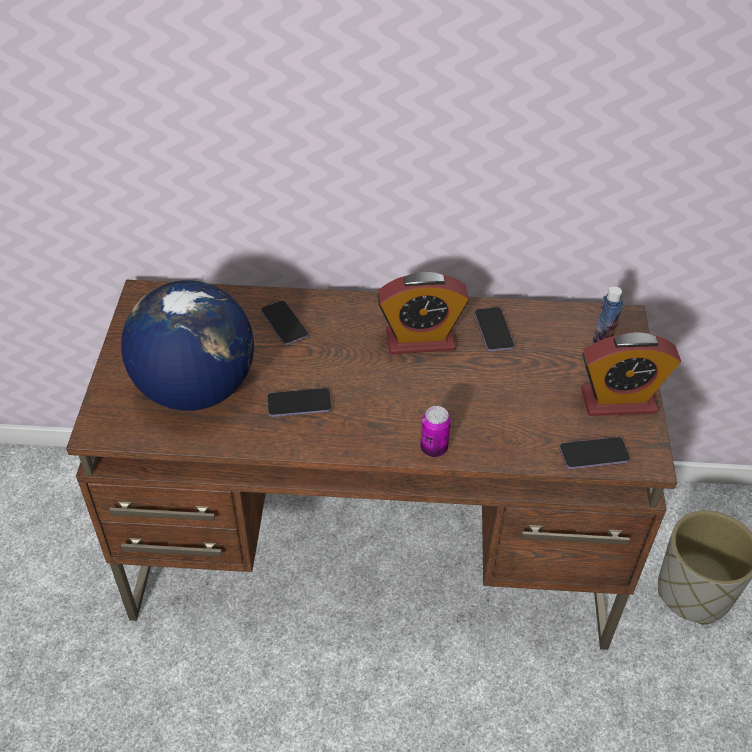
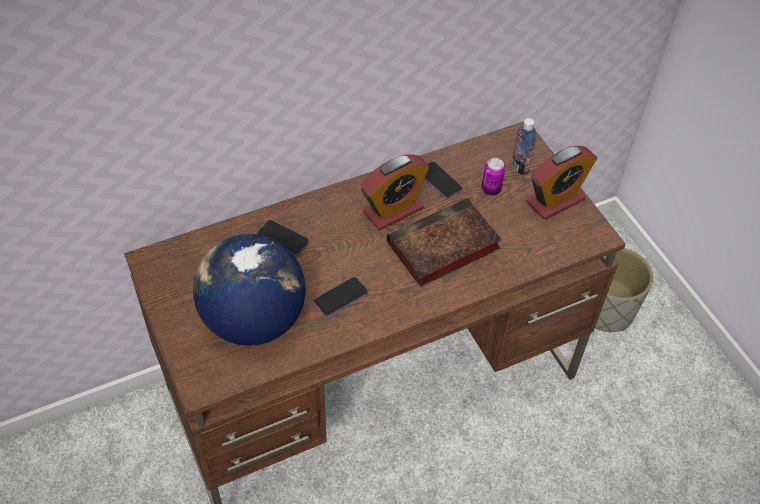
camera: 30 degrees left, 5 degrees up
(433, 448) = (458, 289): can -> can (491, 189)
(446, 398) = (441, 247): none -> book
(594, 454) = (564, 247): phone -> none

